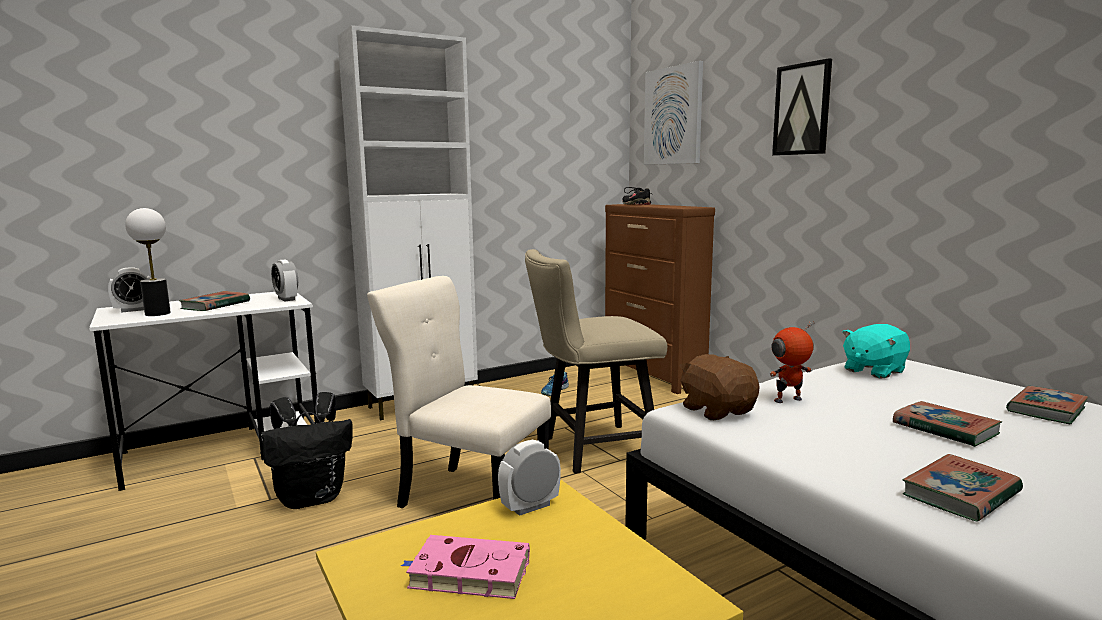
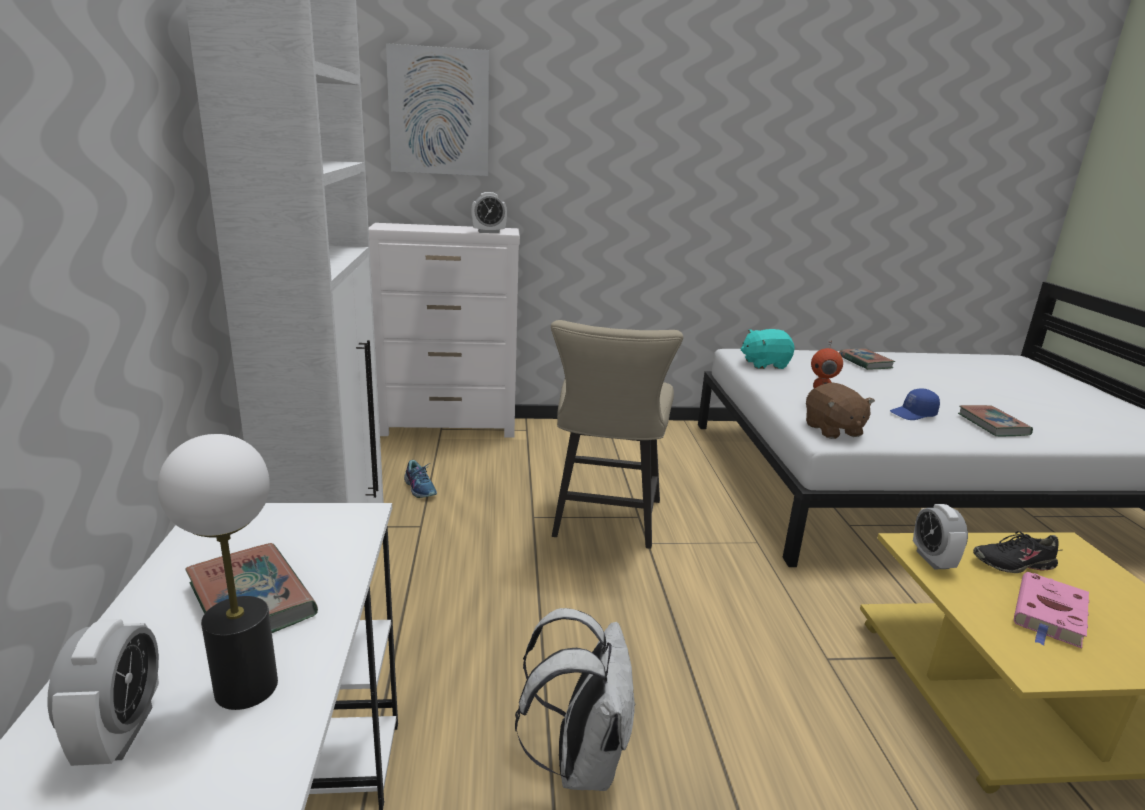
camera: 65 degrees left, 10 degrees up
(286, 299) = (305, 519): alarm clock -> alarm clock (488, 232)
(312, 498) = (580, 760): black backpack -> white backpack
(469, 496) = (659, 625): beige chair -> none
(636, 204) = (405, 226): black shoe -> black shoe (1013, 563)
(653, 375) = (449, 428): brown dresser -> white dresser
(717, 410) = (832, 430): brown plush toy -> brown plush toy turned 105 degrees counterclockwise
(802, 109) = (627, 132): picture -> none
(873, 371) = (764, 364): turquoise plush toy -> turquoise plush toy turned 90 degrees clockwise
(877, 444) = (913, 414): none -> blue cap
(944, 429) = (891, 391): book -> none

